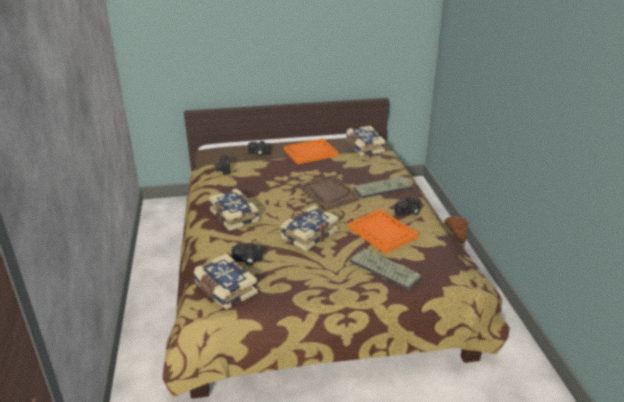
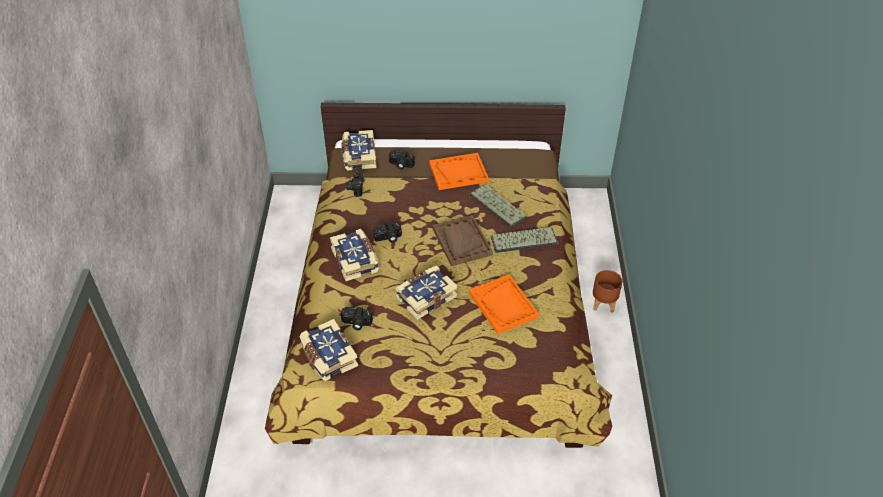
camera: 10 degrees right, 15 degrees up
(364, 147) = (522, 171): book -> book (358, 156)
(383, 270) = (488, 355): keyboard -> keyboard (496, 206)
(409, 213) = (540, 281): camera -> camera (388, 238)

